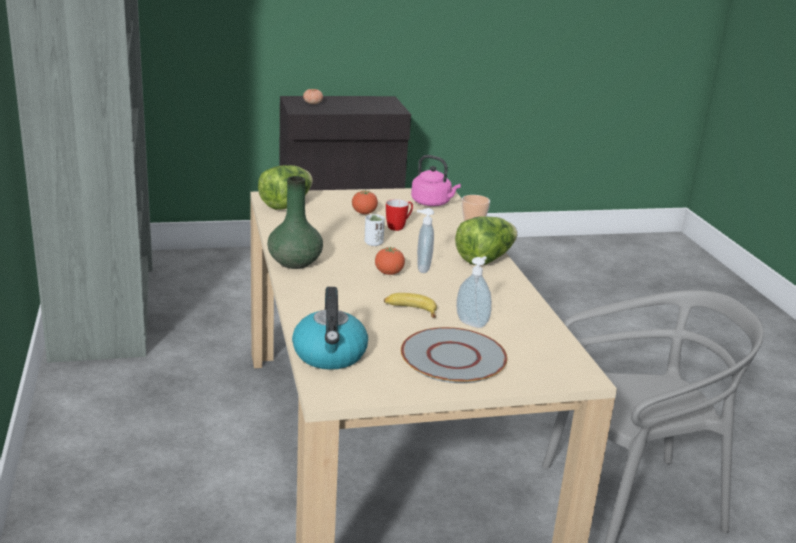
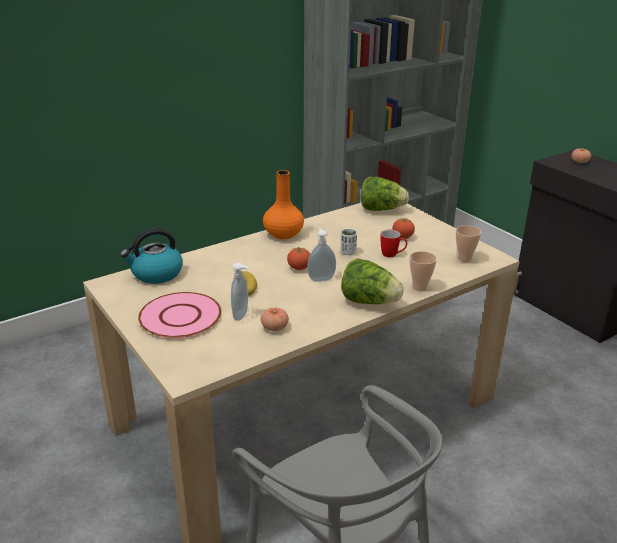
camera: 70 degrees right, 5 degrees up
(295, 262) = (284, 234): green vase -> orange vase
(432, 203) = (464, 259): pink kettle -> cup
(454, 357) = (180, 317): grey plate -> pink plate
(507, 311) = (274, 327): none -> tomato

